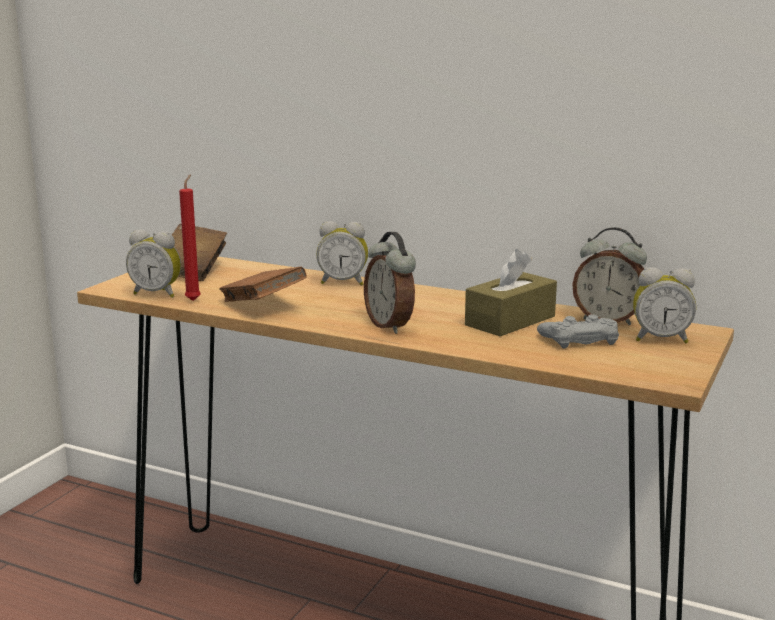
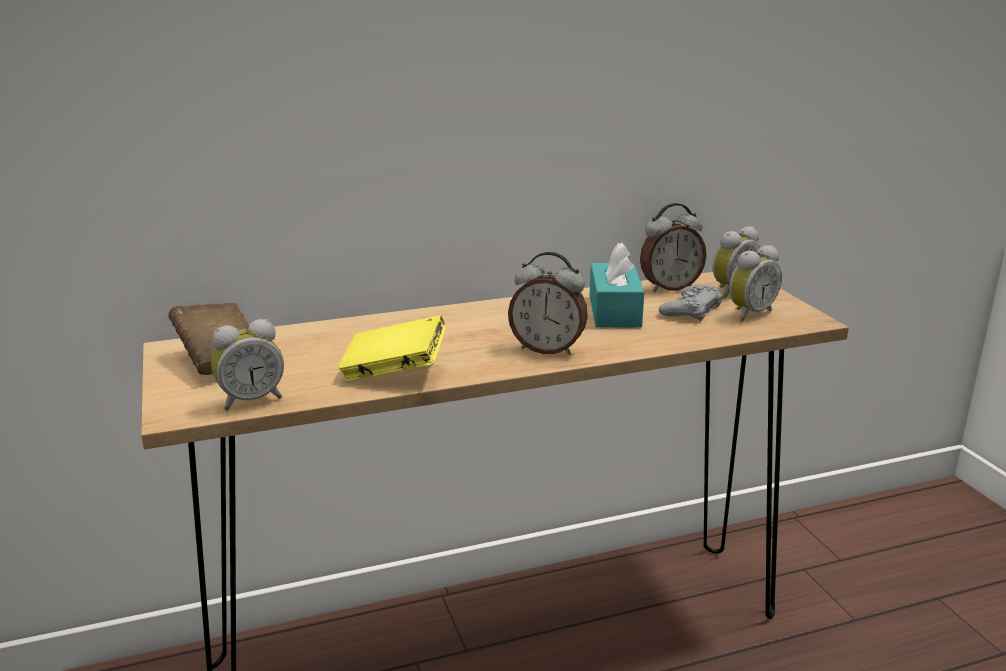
camera: 45 degrees left, 5 degrees up
(194, 300) = (310, 392): red candle -> none
(263, 306) = (394, 372): brown book -> yellow book
(343, 282) = (404, 322): alarm clock -> alarm clock (749, 313)
(510, 321) = (614, 311): brown tissue box -> turquoise tissue box

